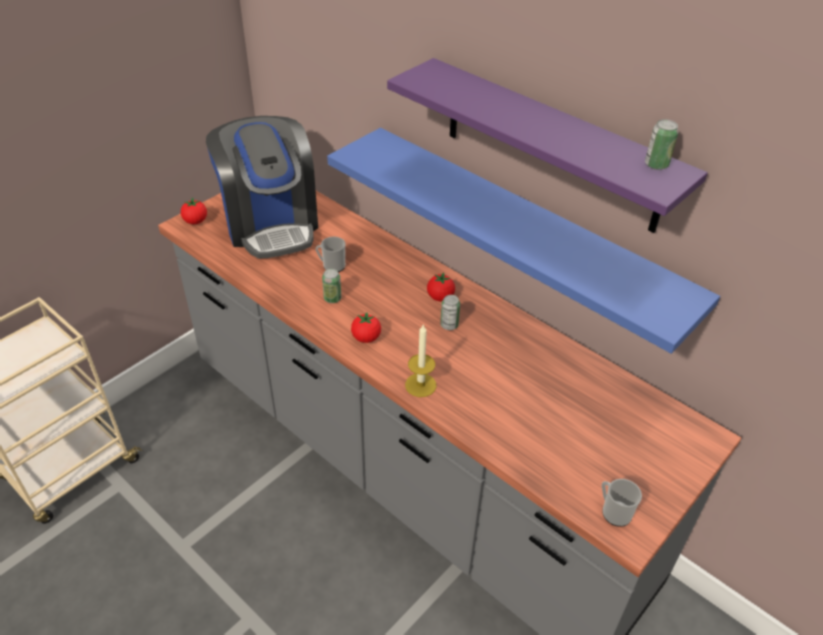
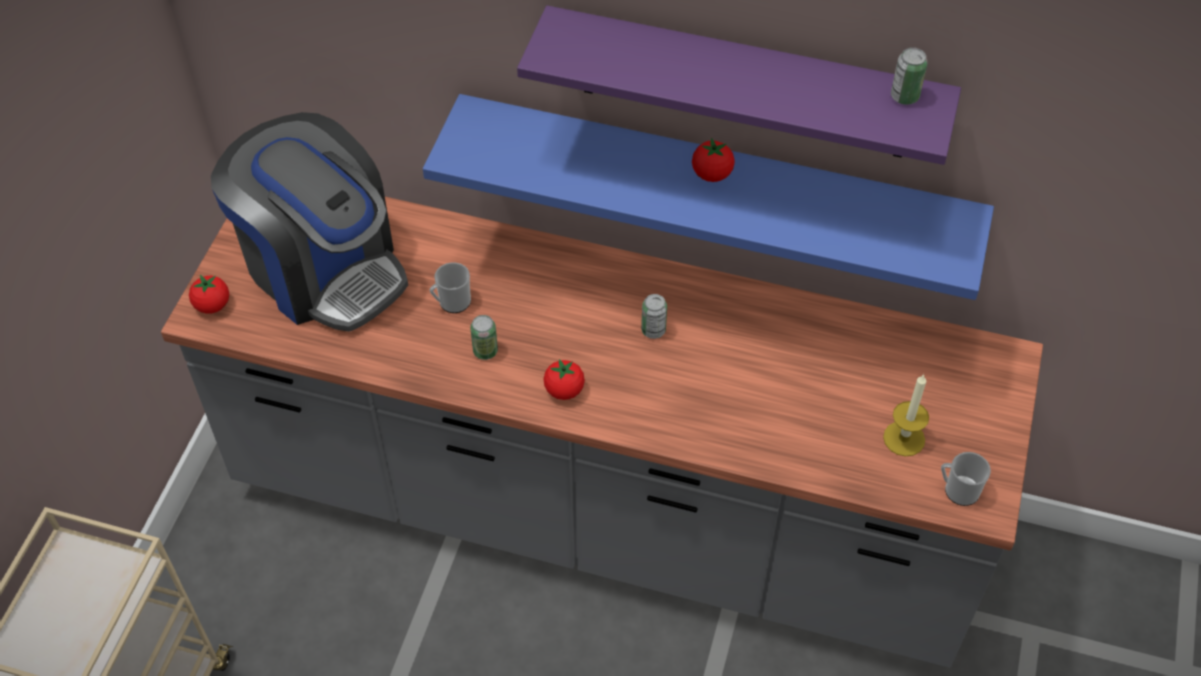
camera: 25 degrees left, 10 degrees up
(420, 385) = (668, 427): candle -> candle (904, 438)
(440, 297) = (619, 294): tomato -> tomato (712, 174)

